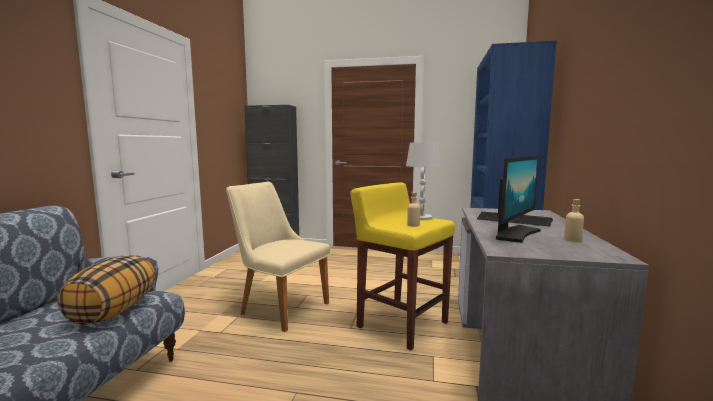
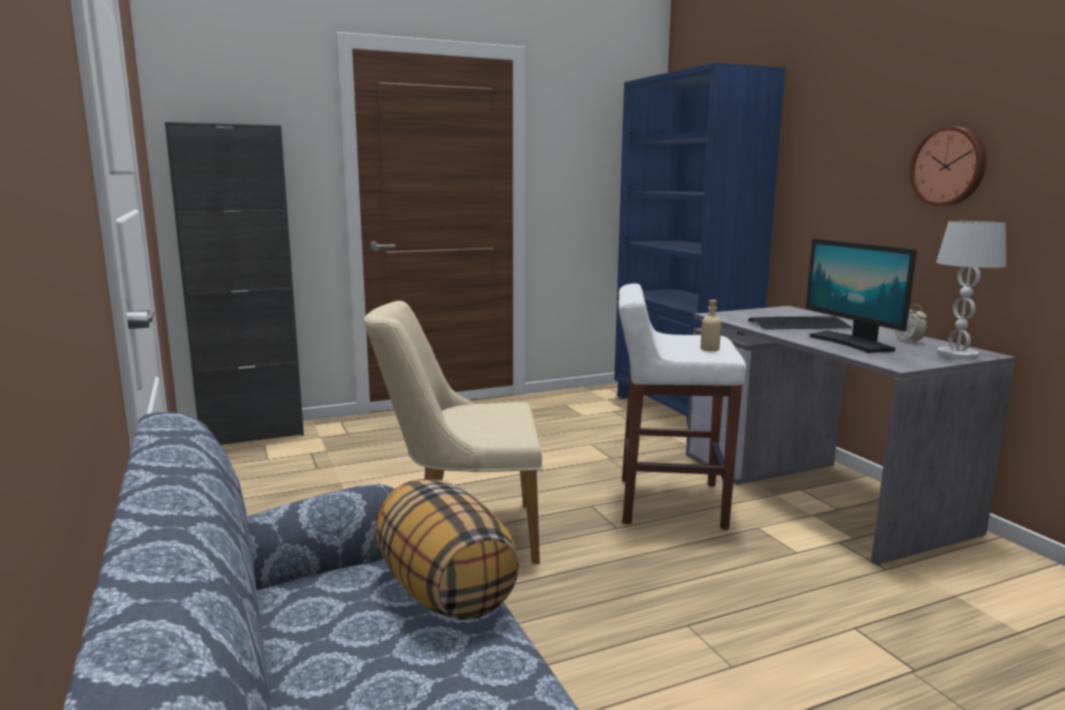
camera: 35 degrees left, 5 degrees up
(401, 324) = (668, 503): yellow stool -> white stool
(421, 218) = (686, 336): white table lamp -> white table lamp (956, 355)
(515, 234) = (851, 343): monitor -> monitor turned 150 degrees clockwise
(572, 239) = (908, 341): beige bottle -> alarm clock
(626, 93) = (949, 166): none -> wall clock

